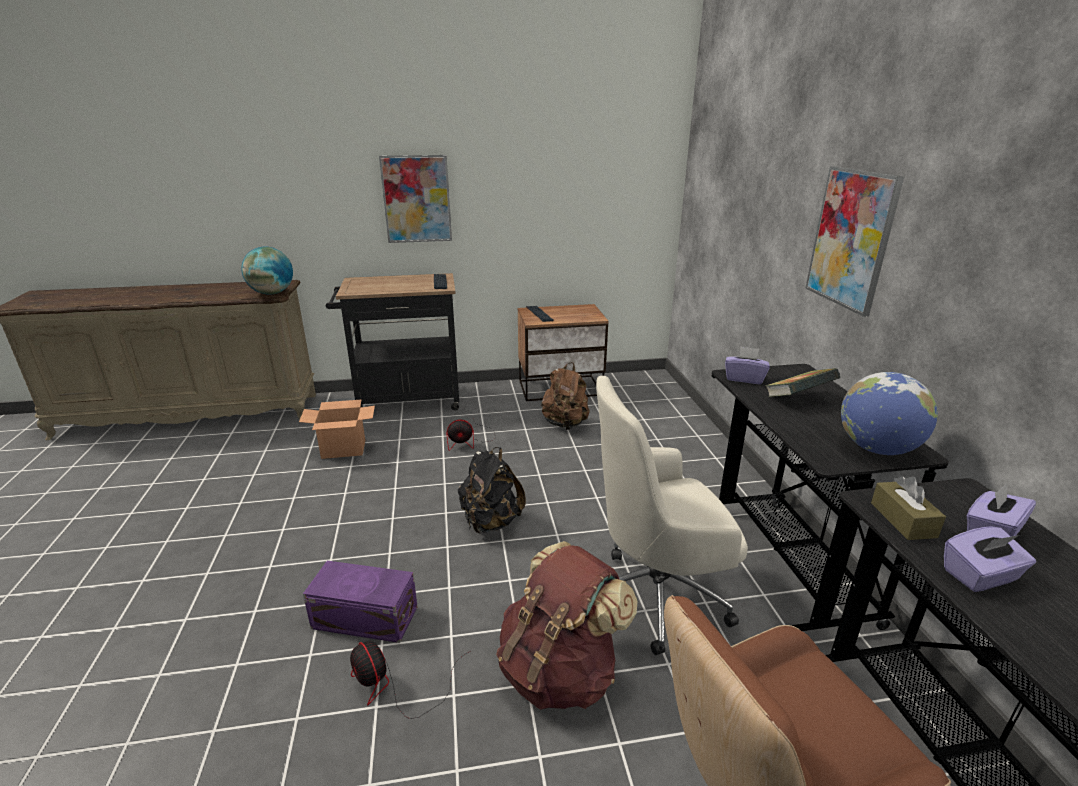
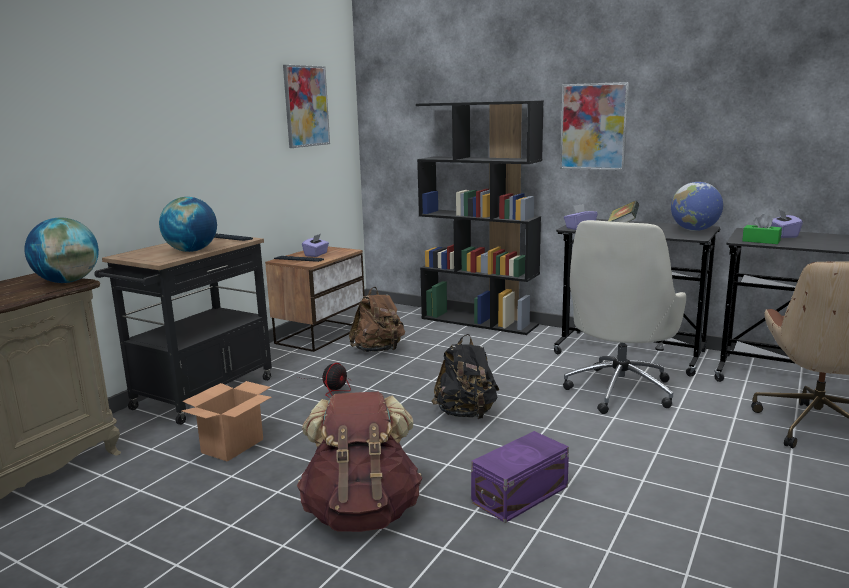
camera: 50 degrees left, 10 degrees down
(386, 288) = (191, 251): none -> globe
(394, 686) = (613, 500): fan -> none
(417, 199) = (168, 152): picture -> picture (306, 106)
(560, 671) = (654, 439): brown backpack -> brown backpack (362, 513)
(706, 439) = (479, 321): none -> black bookcase
(903, 520) = (761, 241): brown tissue box -> green tissue box
(980, 576) = (811, 243): purple tissue box -> purple tissue box (316, 254)

